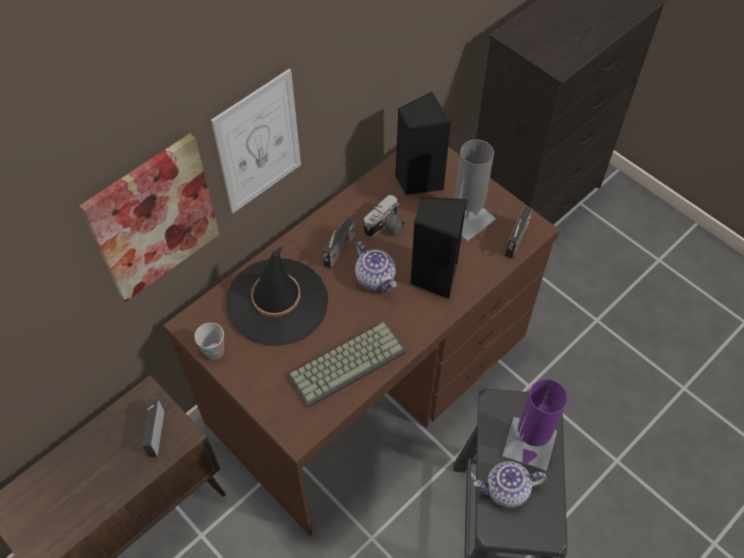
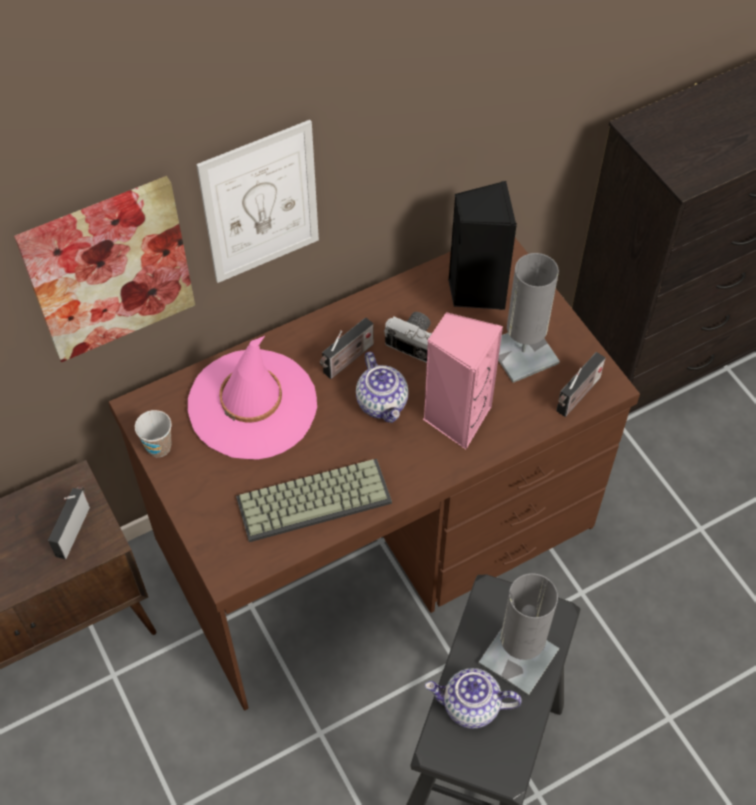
camera: 15 degrees right, 0 degrees up
(277, 302) = (253, 404): black hat -> pink hat
(386, 228) = (416, 342): camera -> camera turned 120 degrees counterclockwise
(433, 276) = (456, 417): black speaker -> pink speaker
(529, 444) = (518, 656): purple table lamp -> grey table lamp

